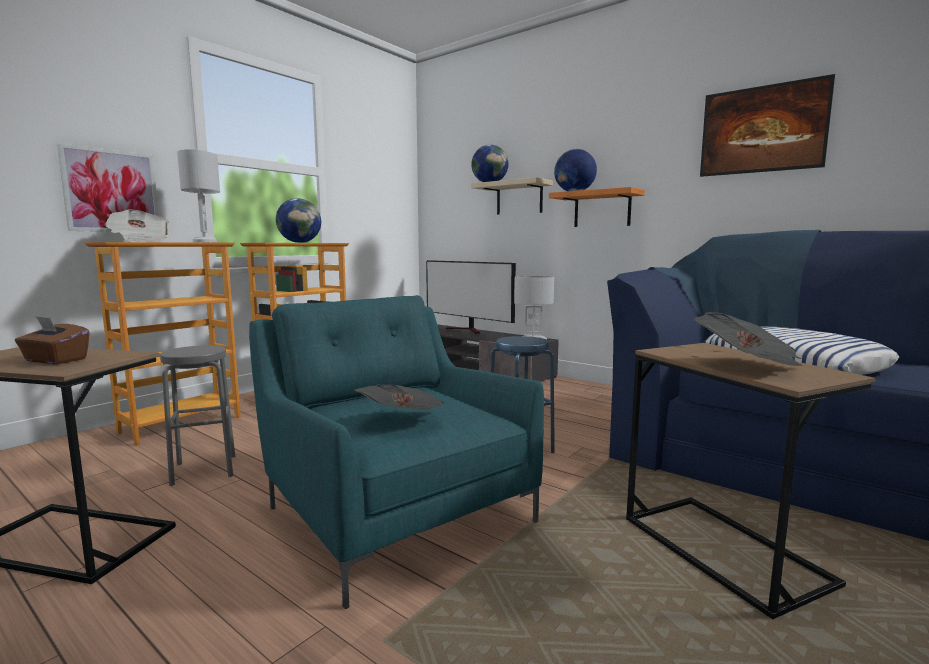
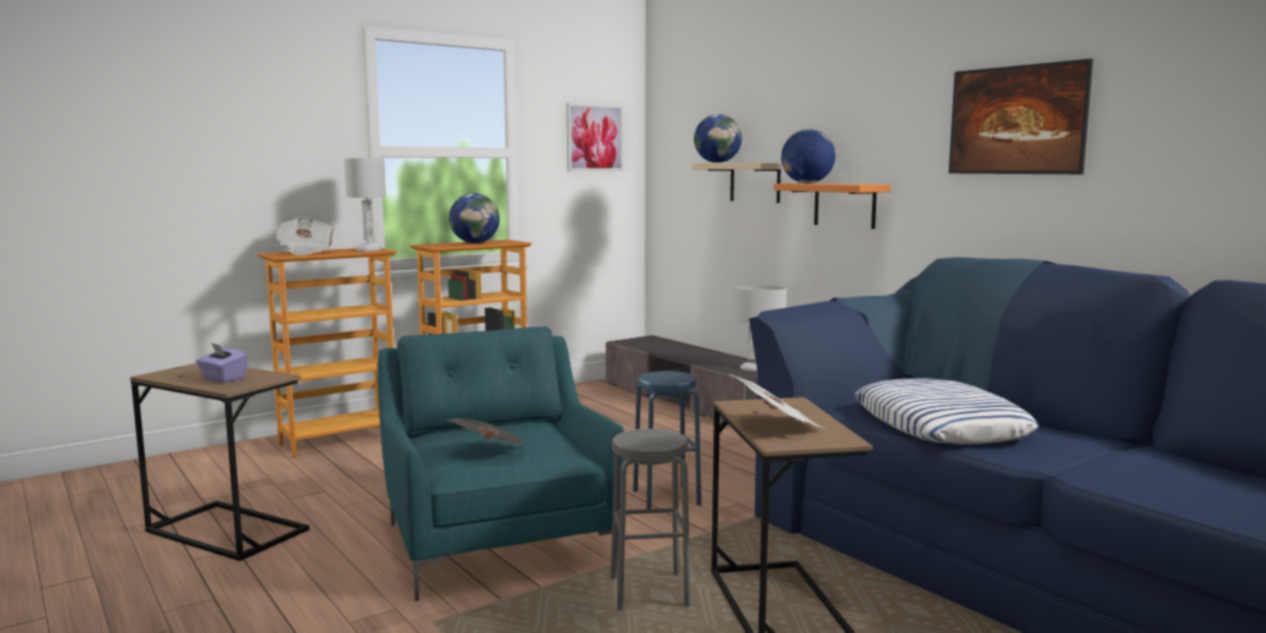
camera: 15 degrees right, 0 degrees up
(55, 360) = (223, 379): brown tissue box -> purple tissue box
(111, 191) = (284, 197): picture -> picture (594, 138)
(204, 469) = (346, 486): grey stool -> grey stool (649, 592)
(468, 330) = (692, 349): television -> none

